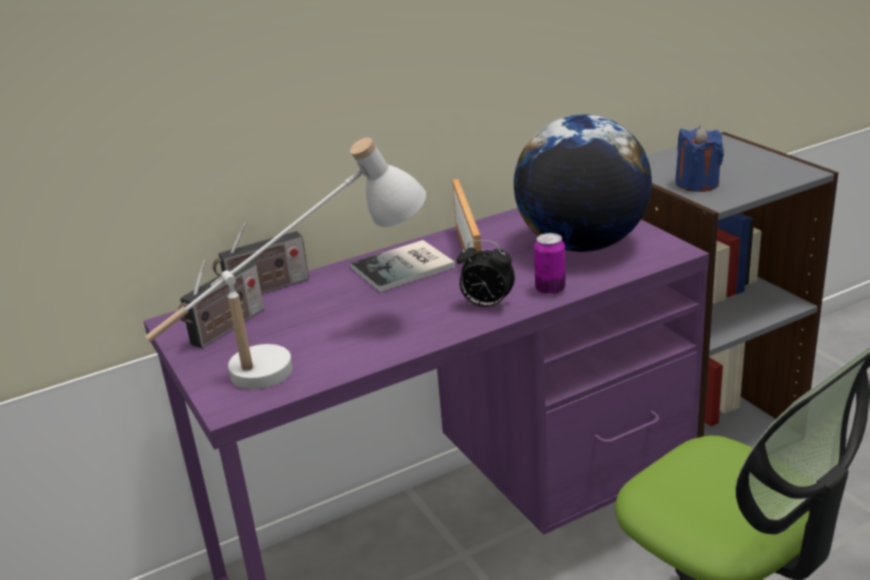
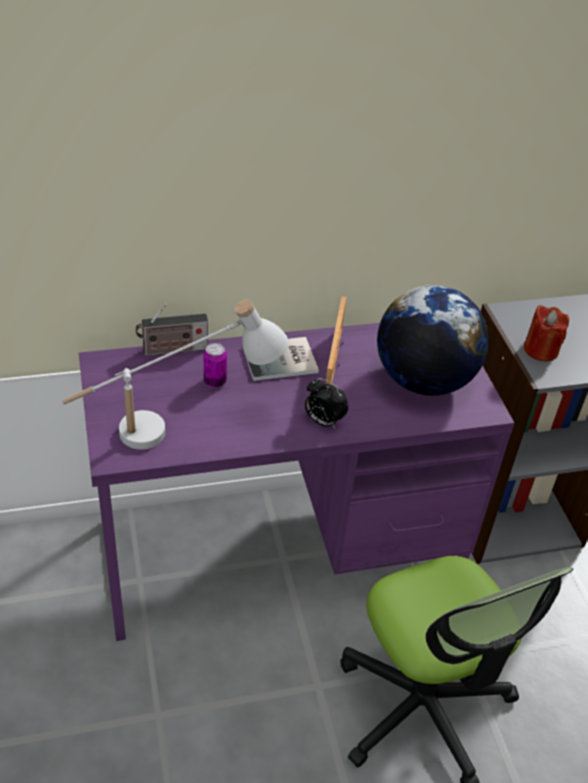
camera: 10 degrees right, 15 degrees up
(226, 329) = (132, 381): radio -> none
(550, 290) = (376, 421): can -> can (215, 382)
(697, 184) = (541, 350): blue candle -> red candle

